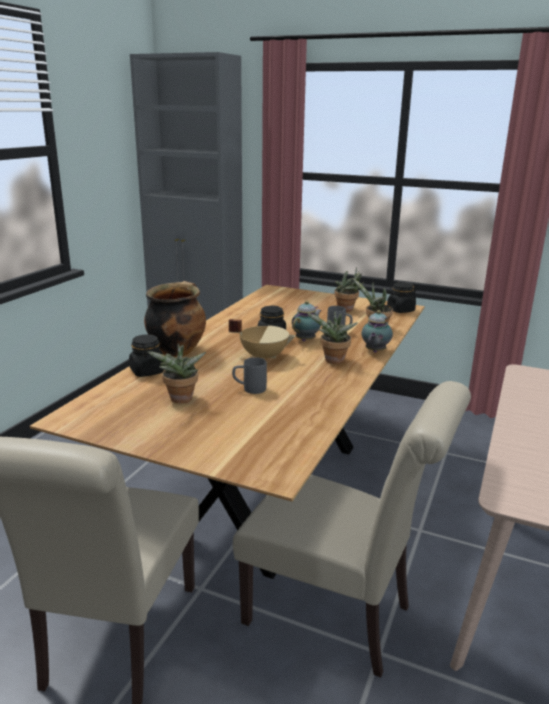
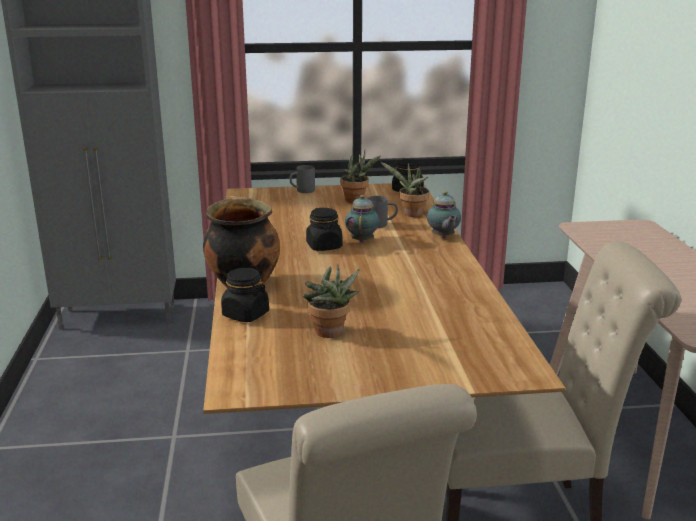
camera: 30 degrees left, 0 degrees up
(249, 389) = (382, 303): grey mug -> grey mug (302, 191)
(263, 356) = (346, 267): beige cooking pot -> none
(333, 361) = (419, 256): potted plant -> none

